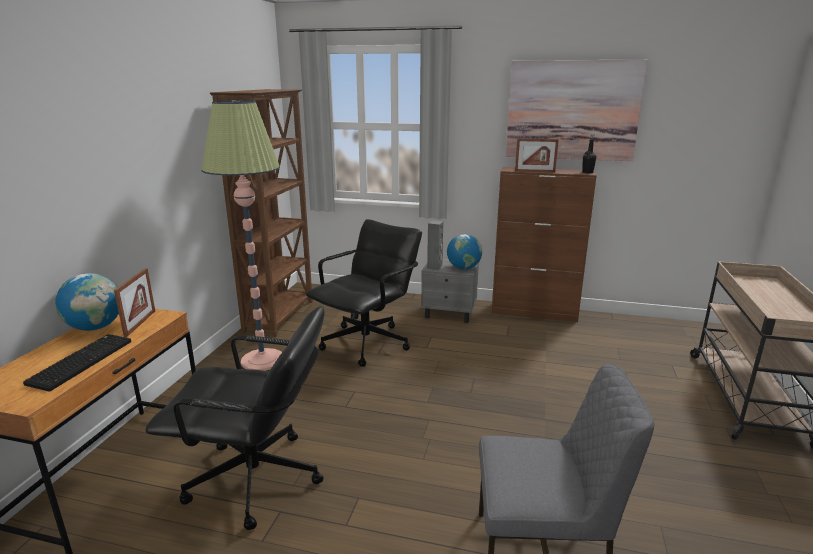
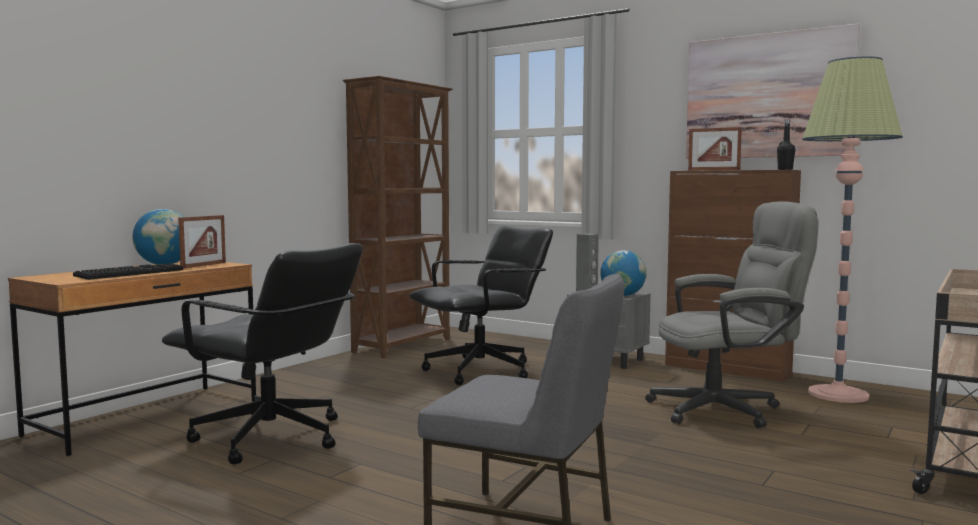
camera: 20 degrees right, 15 degrees down
(262, 360) = (354, 371): floor lamp -> floor lamp (838, 394)
(566, 363) = (727, 409): none -> grey office chair

